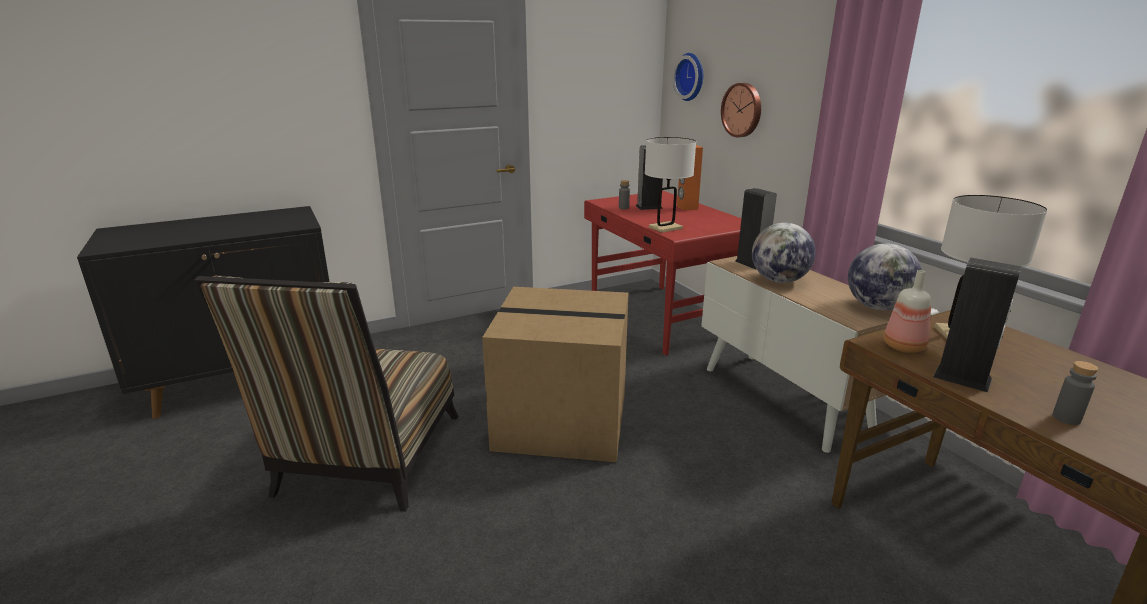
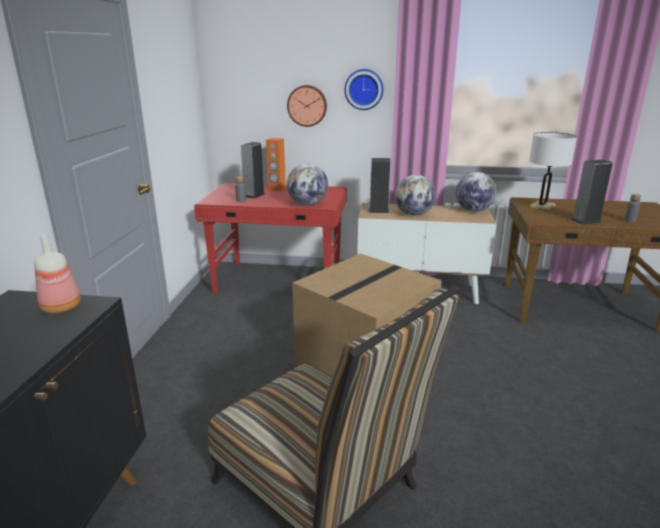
camera: 55 degrees left, 0 degrees up
(665, 228) = (307, 204): white table lamp -> globe
(691, 77) = (241, 83): wall clock -> wall clock (364, 89)
(904, 346) = (547, 218): bottle -> bottle (62, 307)

